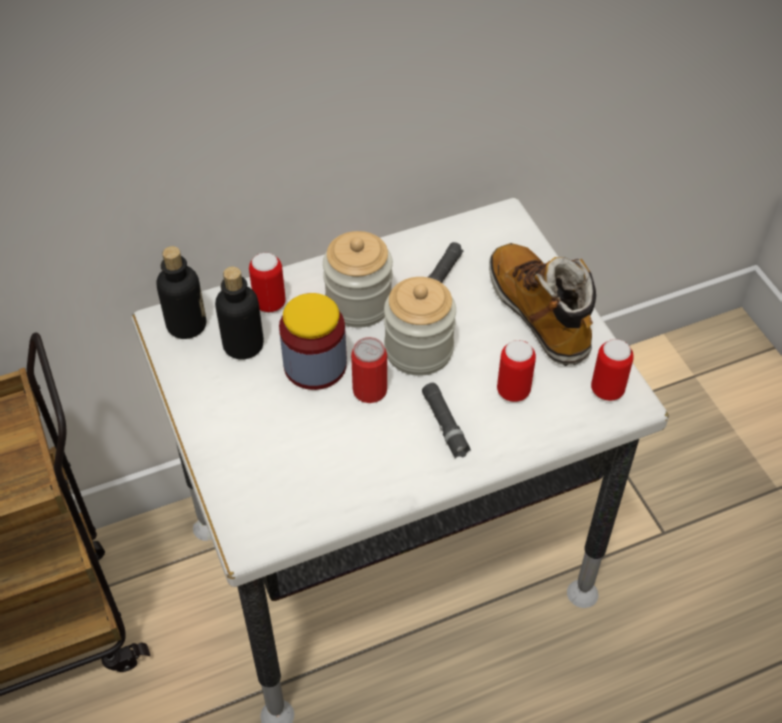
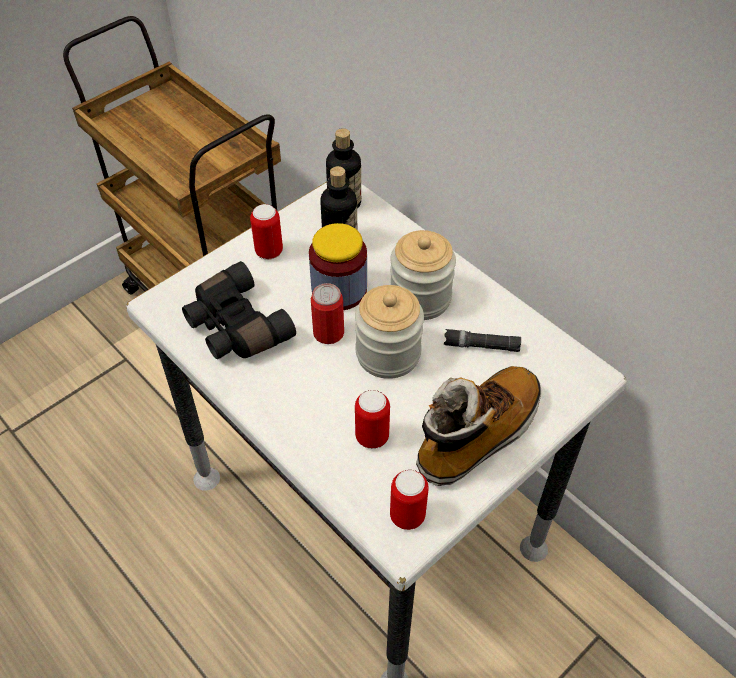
camera: 70 degrees right, 0 degrees up
(270, 303) = (391, 242): can -> can (269, 251)
(322, 471) = (235, 327): none -> black binoculars
(445, 425) = (312, 395): black flashlight -> none

